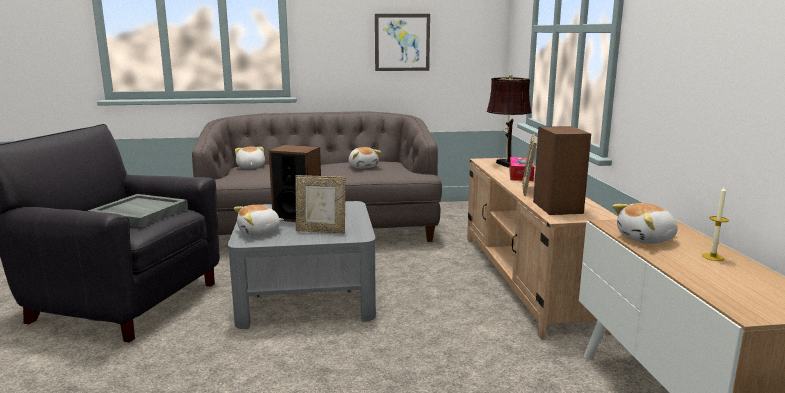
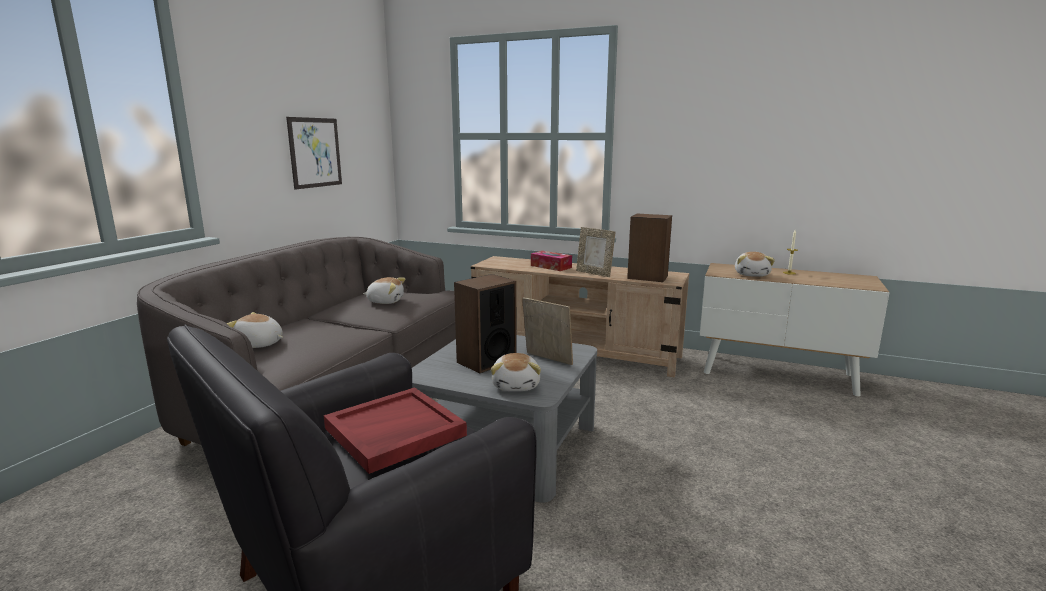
camera: 60 degrees left, 0 degrees up
(138, 214) = (394, 432): grey tray -> red tray
(321, 231) = (547, 359): picture frame -> picture frame turned 90 degrees counterclockwise
(506, 164) = (509, 262): brown table lamp -> none

